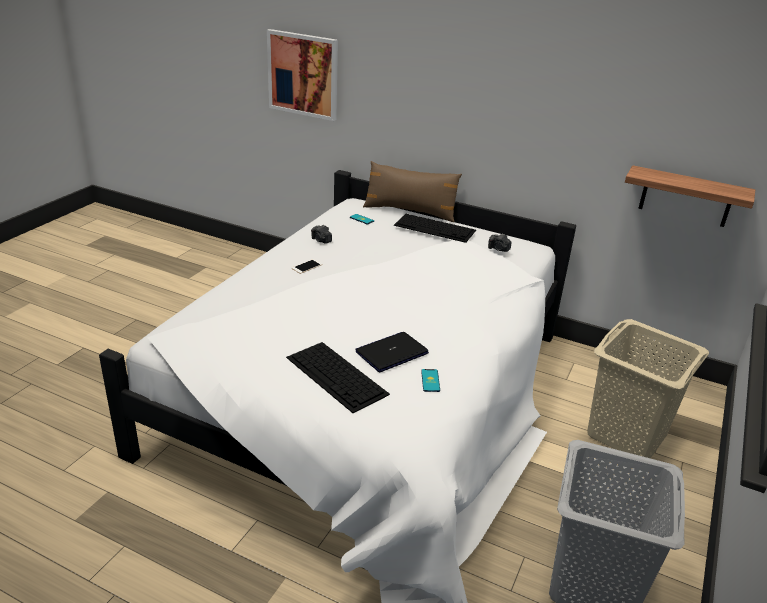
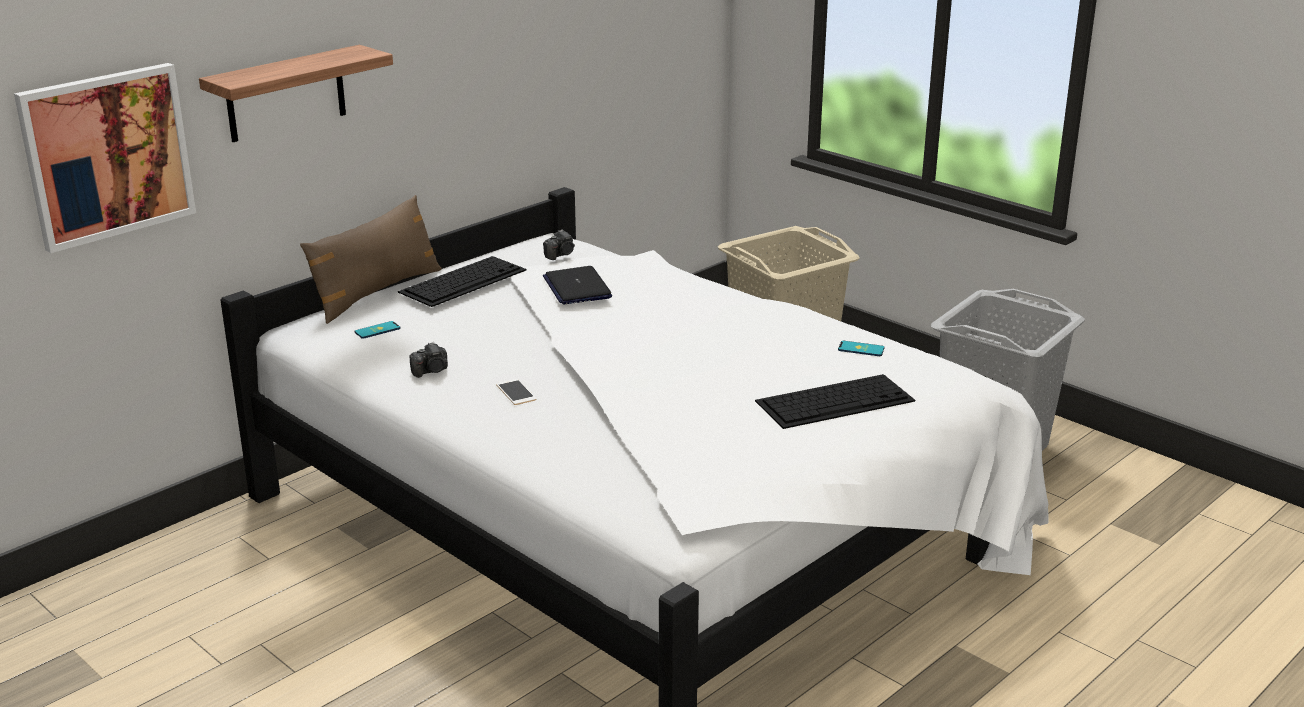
camera: 70 degrees left, 5 degrees down
(391, 353) = (795, 361): laptop -> laptop (577, 287)
(686, 197) = (650, 92): shelf -> shelf (286, 94)

